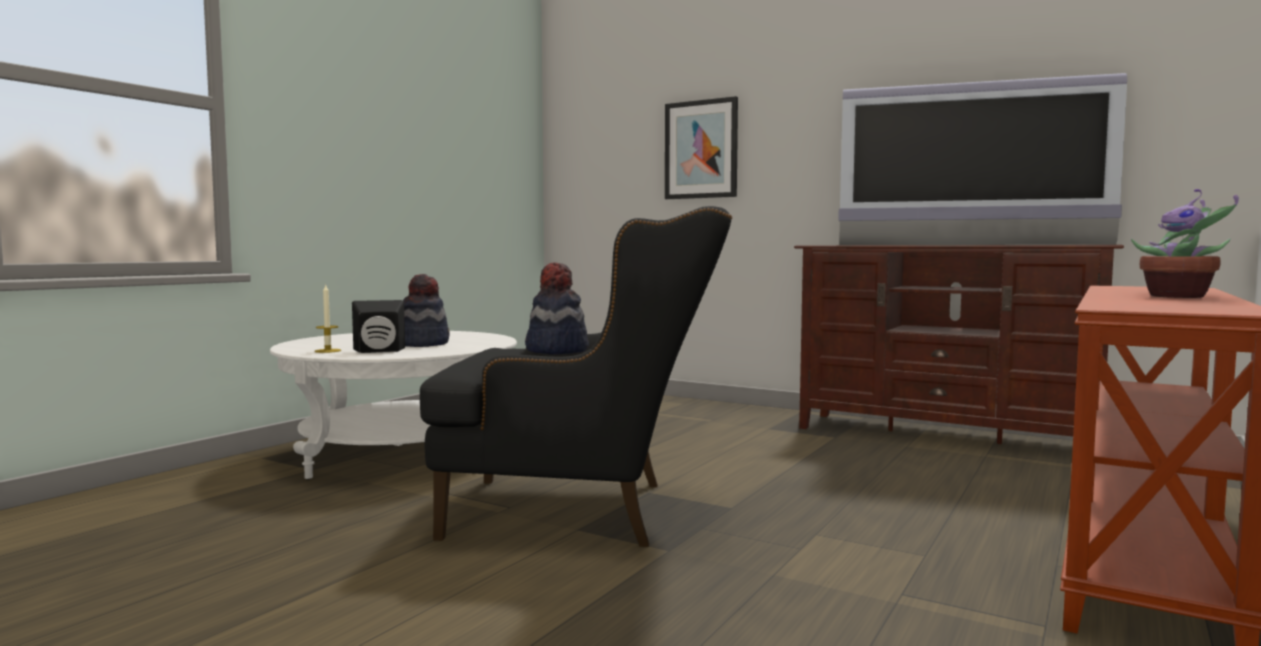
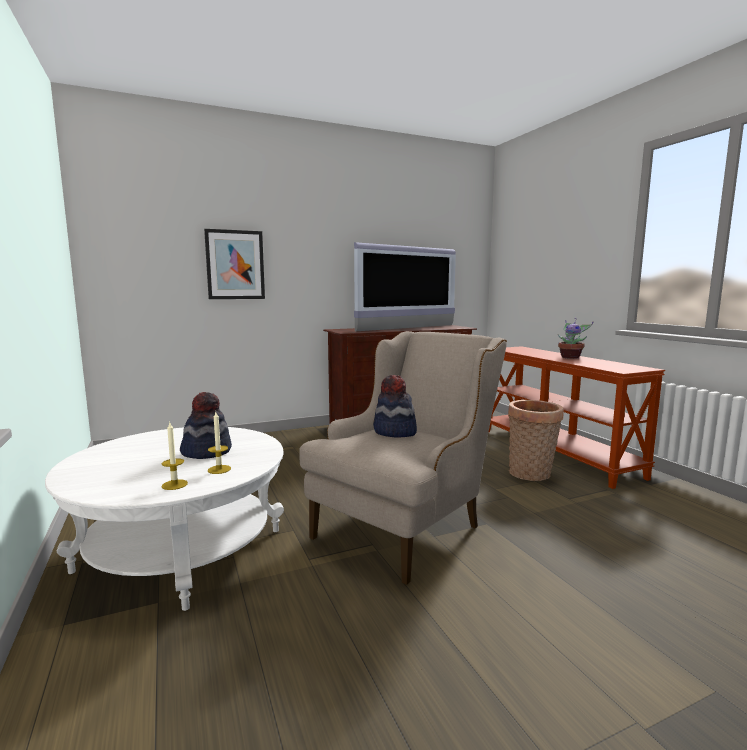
camera: 55 degrees left, 5 degrees up
(379, 351) = (219, 469): black speaker -> candle
(586, 510) = (406, 525): black armchair -> beige armchair
(949, 549) = (531, 474): none -> basket

